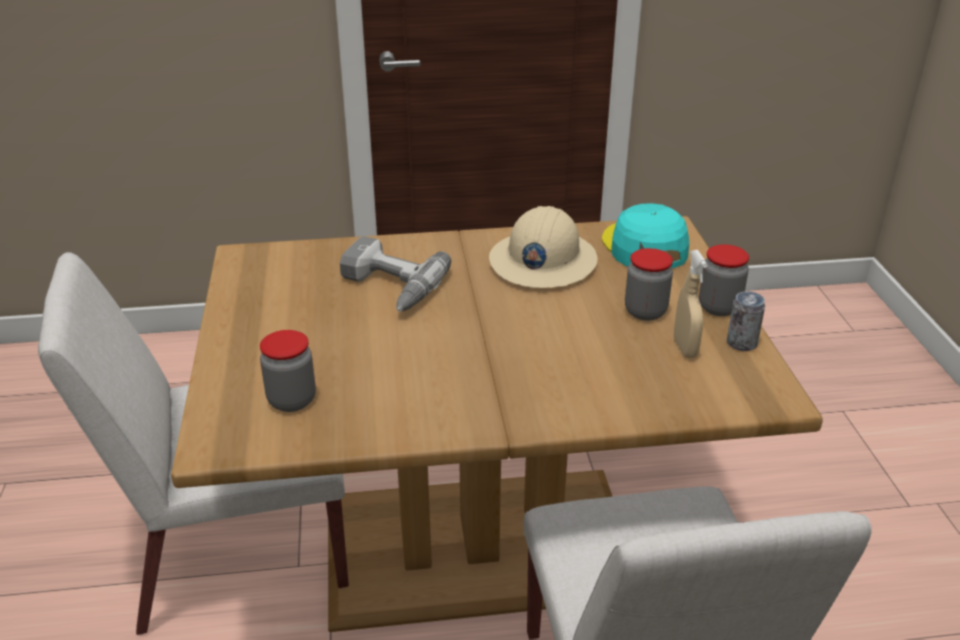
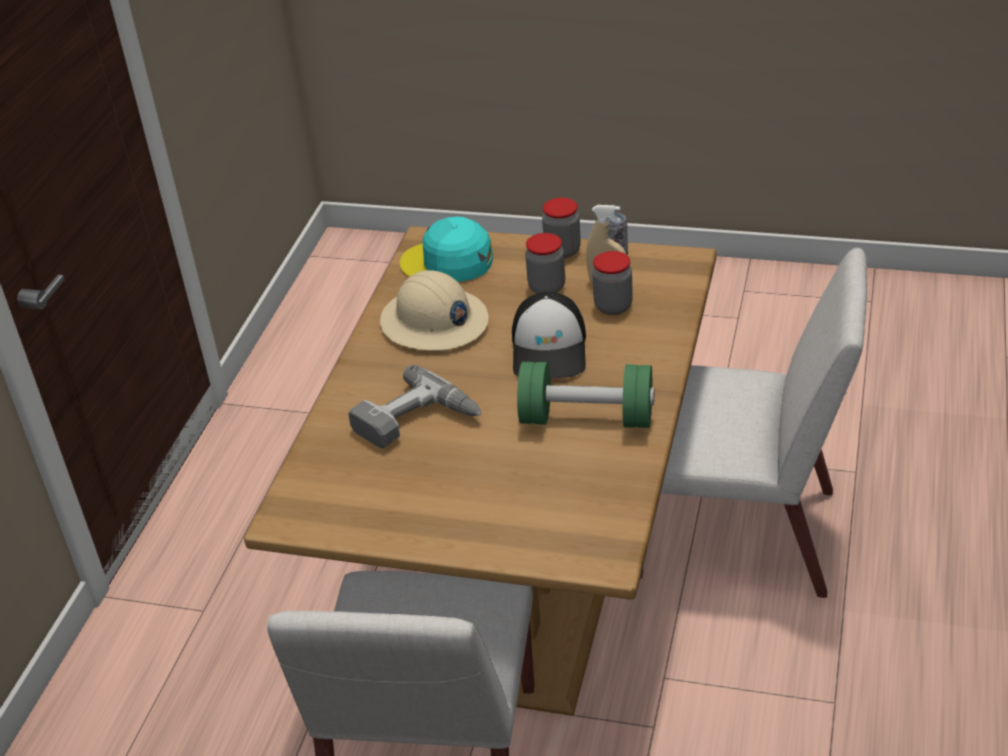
camera: 65 degrees left, 5 degrees up
(292, 400) = (567, 505): jar -> jar (613, 306)
(436, 384) = (587, 418): none -> green dumbbell
(539, 336) = (550, 349): none -> cap

